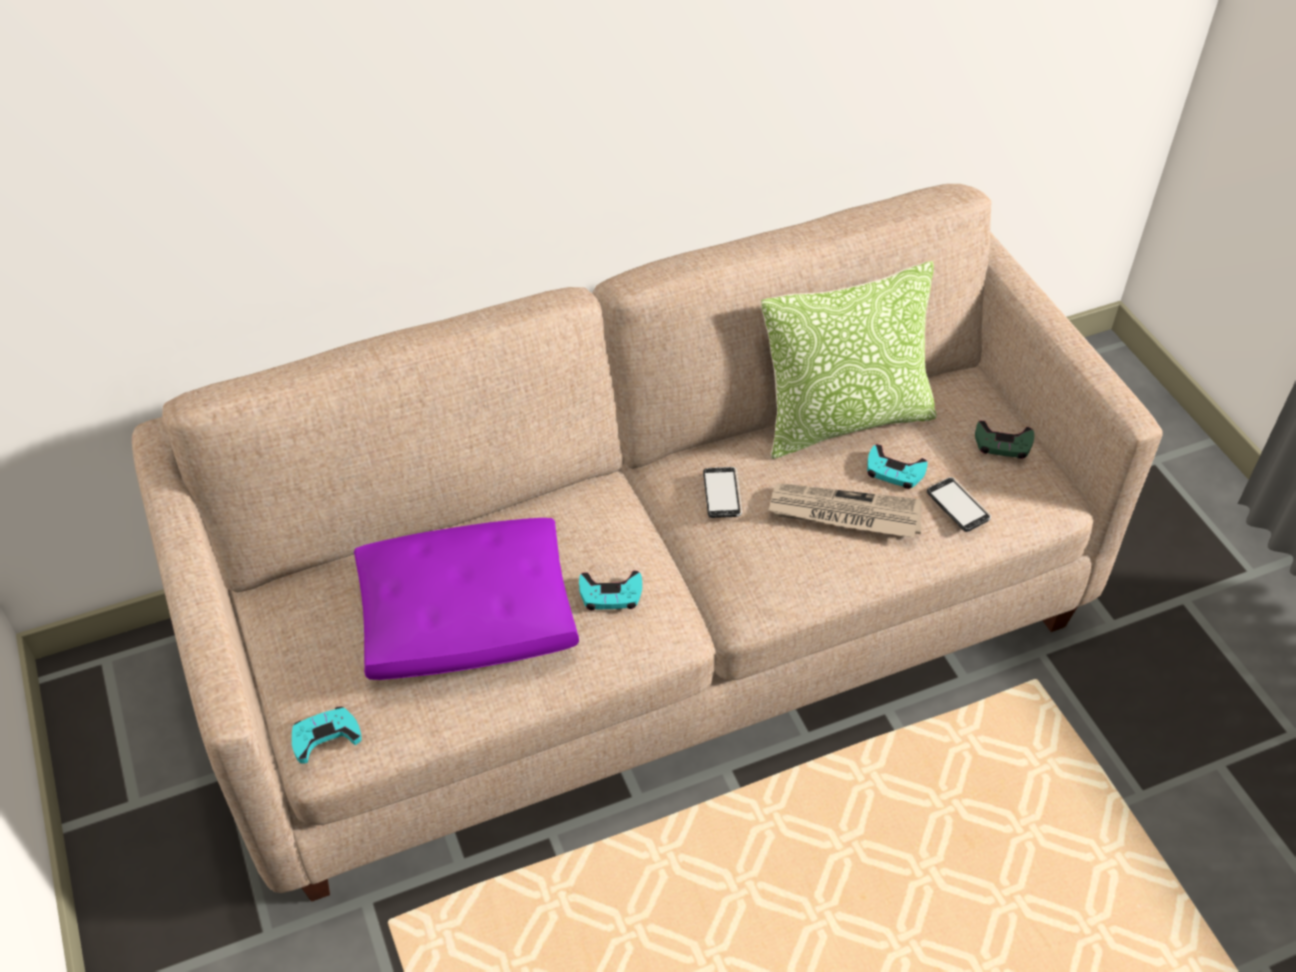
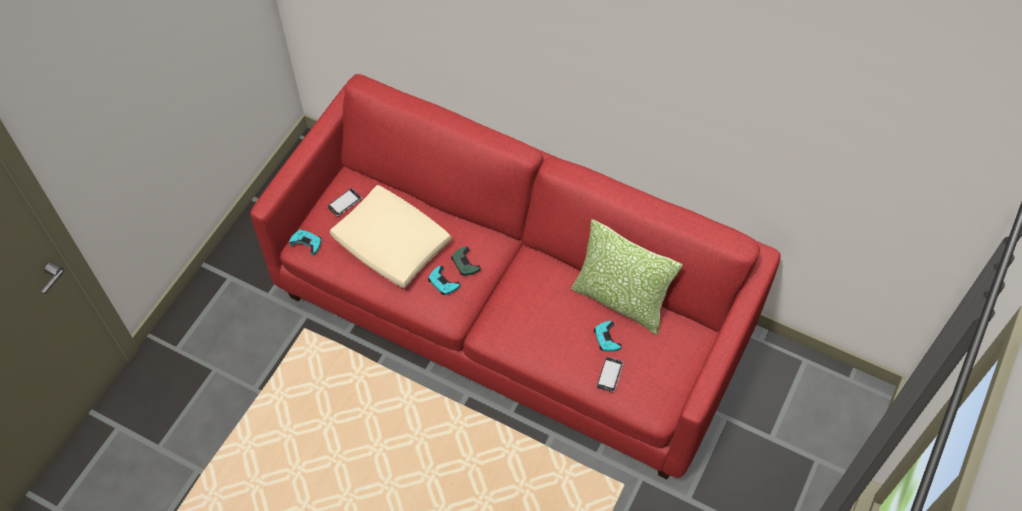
camera: 50 degrees right, 10 degrees up
(469, 616) = (393, 245): purple pillow -> beige pillow
(649, 624) = (512, 314): beige sofa -> red sofa
(722, 494) = (533, 284): phone -> phone (344, 203)
(844, 514) = (564, 335): newspaper -> none
(1003, 444) = (667, 370): green game controller -> green game controller (465, 263)

